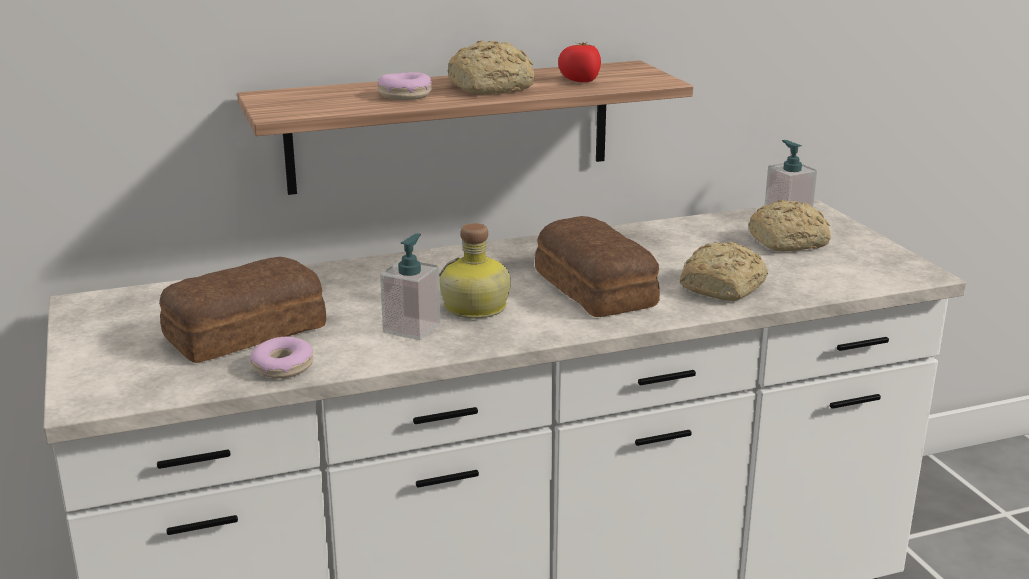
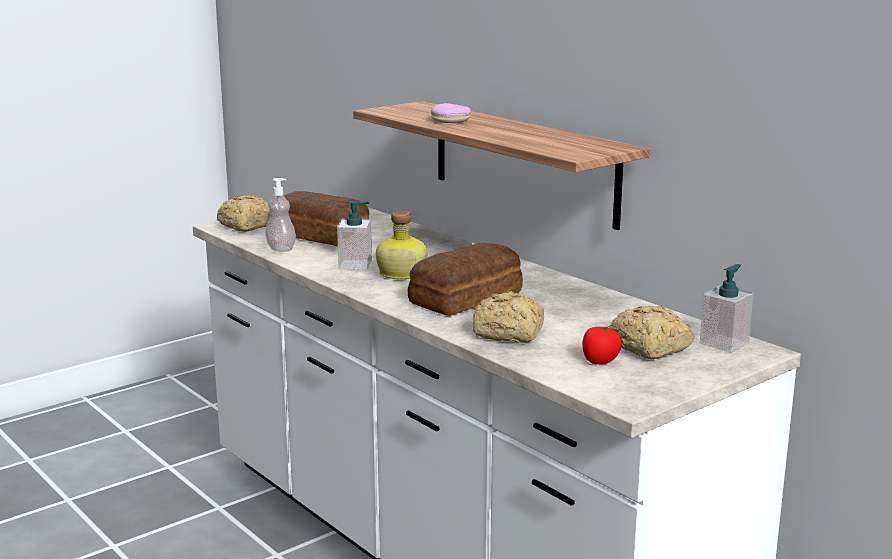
camera: 70 degrees right, 5 degrees down
(282, 367) = (281, 249): donut -> soap dispenser
(493, 87) = (497, 130): bread -> bread (247, 226)
(580, 80) = (547, 141): tomato -> tomato (600, 360)

